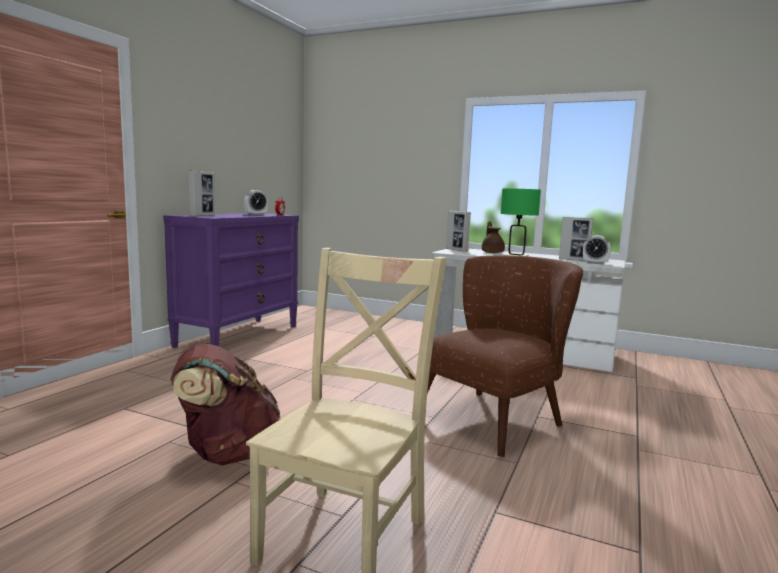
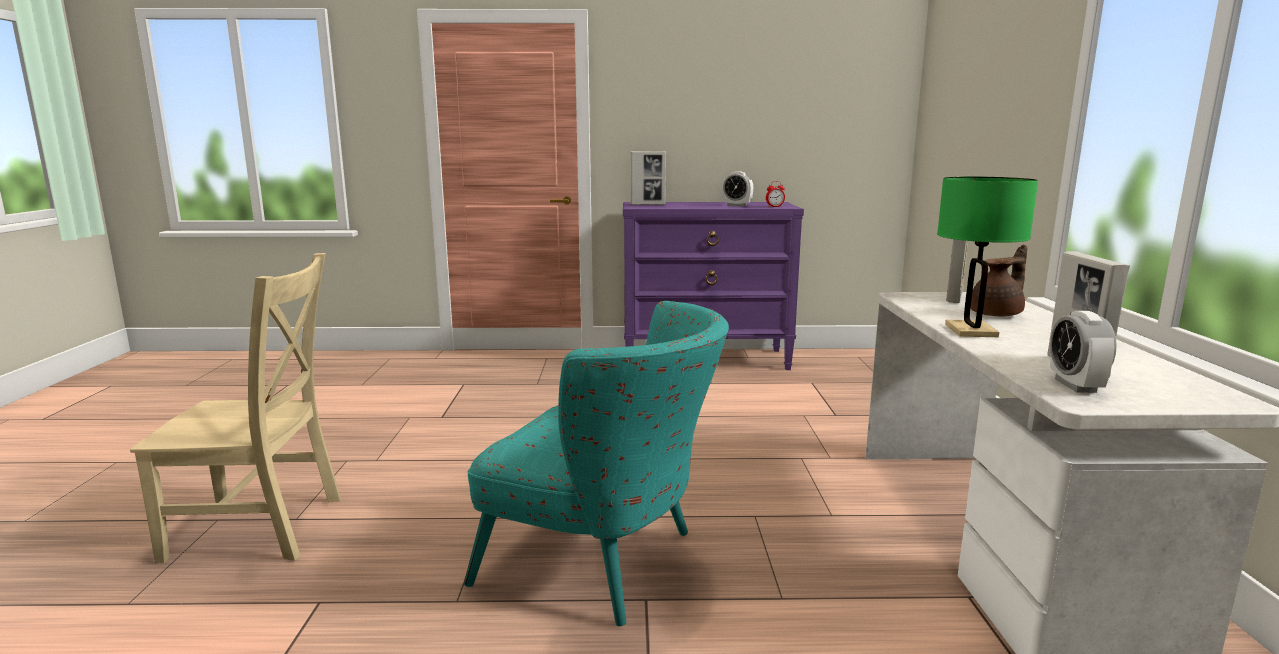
camera: 65 degrees right, 5 degrees up
(226, 454) = (397, 442): brown backpack -> none
(498, 417) = (606, 564): brown armchair -> turquoise armchair

